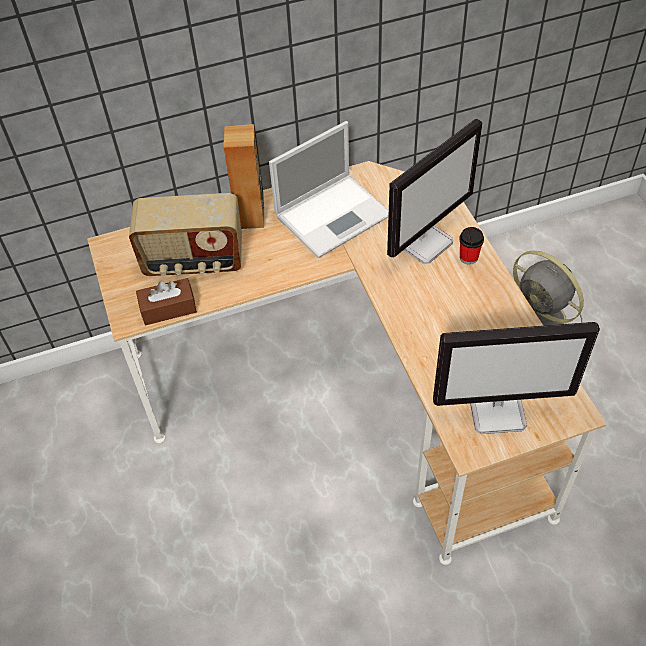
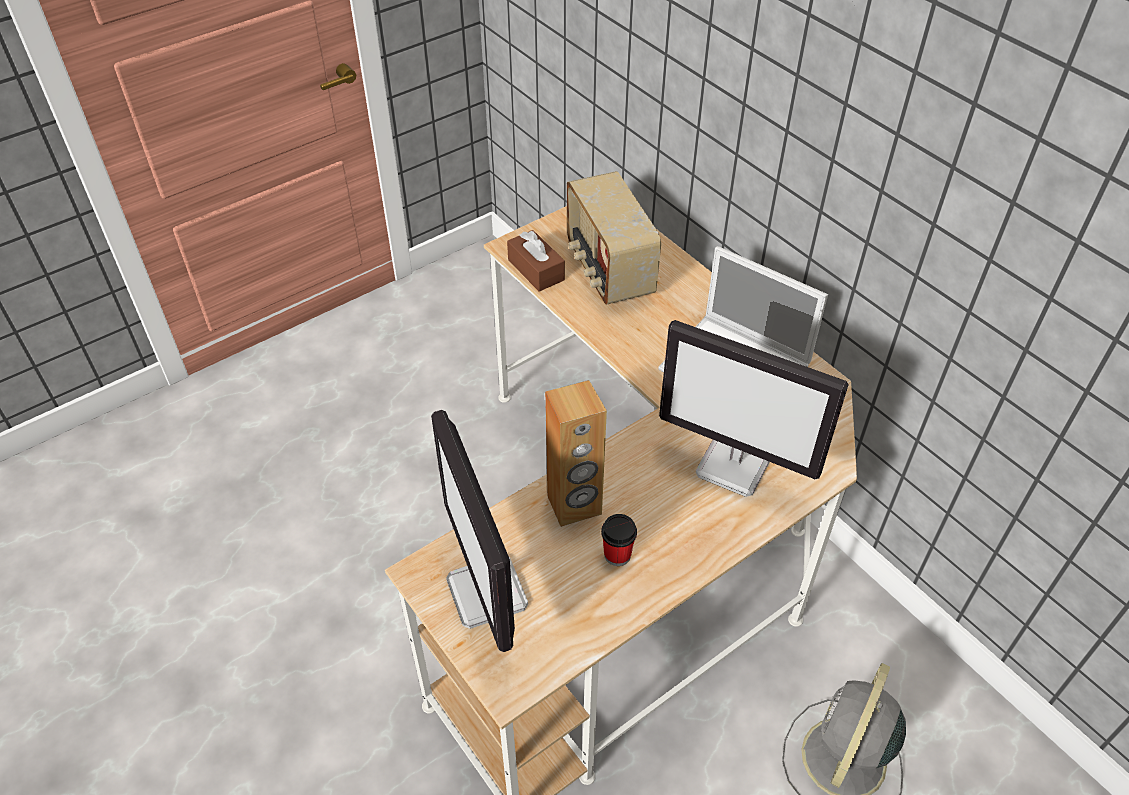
camera: 70 degrees right, 5 degrees down
(251, 217) = (694, 298): brown speaker -> brown speaker (574, 505)
(468, 257) = (730, 519): cup -> cup (617, 554)

